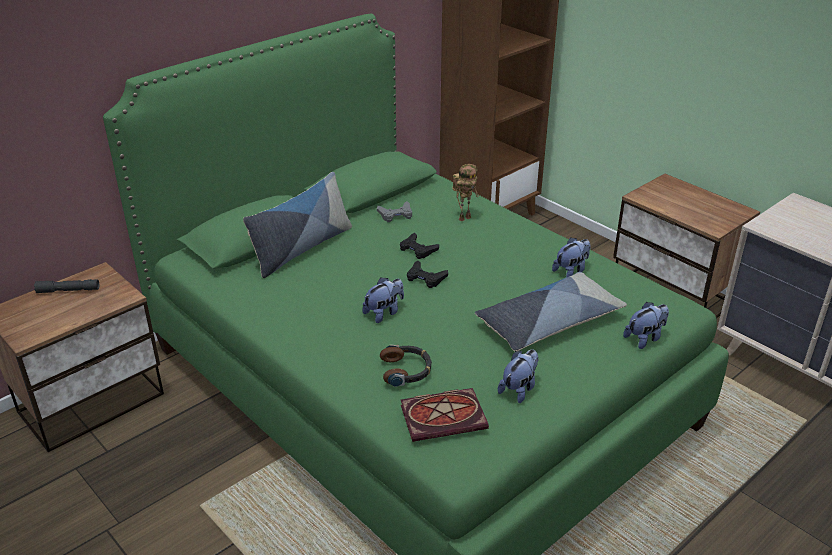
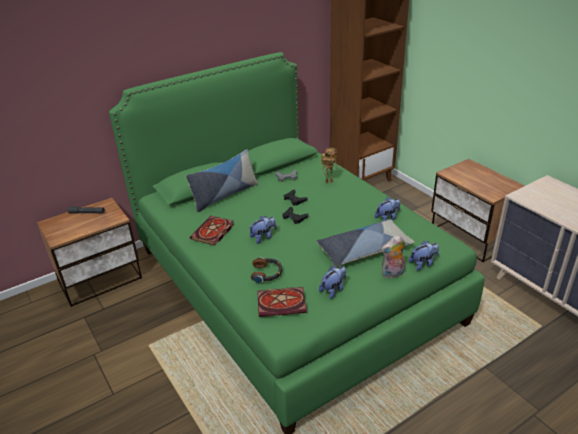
camera: 10 degrees right, 0 degrees up
(298, 310) = (213, 232): none -> book
(603, 357) = (392, 274): none -> plush toy

